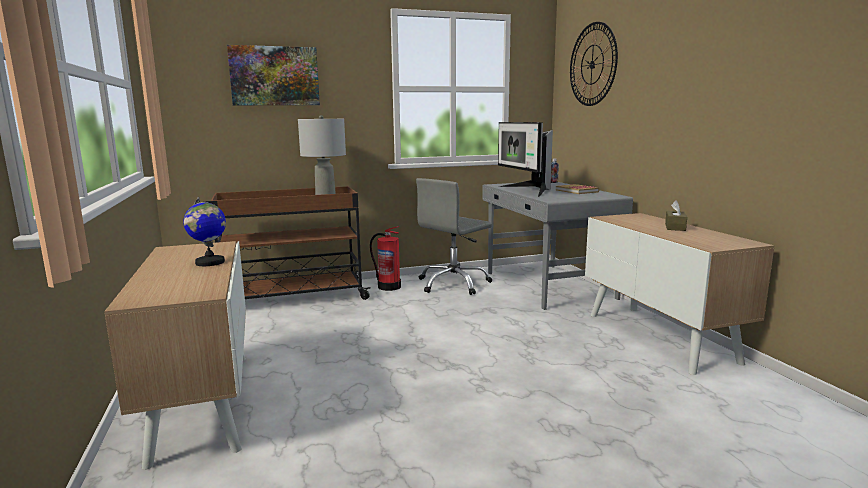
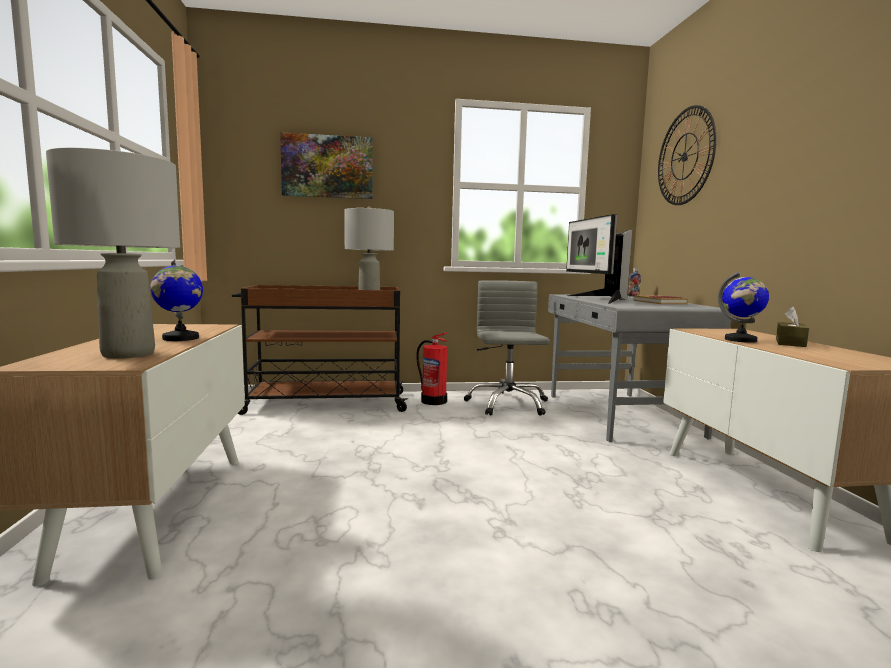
camera: 10 degrees right, 5 degrees down
(192, 283) = (128, 354): none -> grey table lamp
(453, 284) = (507, 404): grey office chair -> grey office chair turned 120 degrees clockwise
(641, 227) = (740, 340): none -> globe

